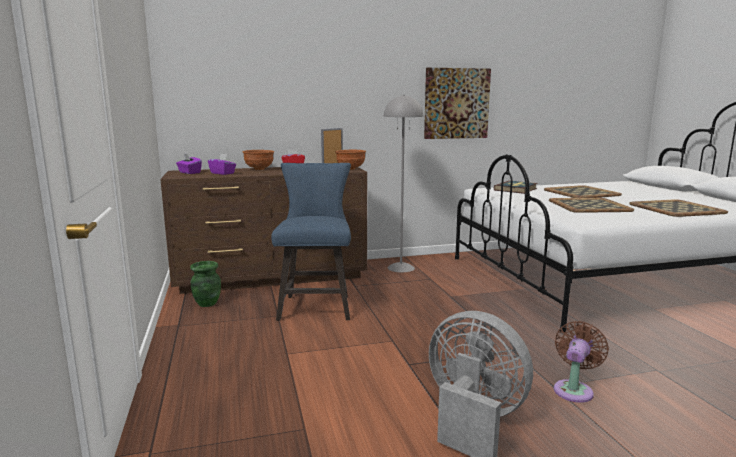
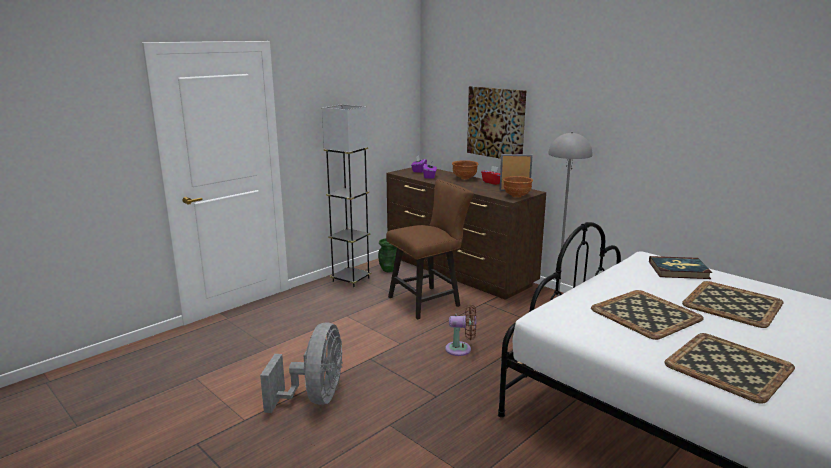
camera: 60 degrees right, 5 degrees up
(193, 328) = (351, 279): none -> grey floor lamp
(316, 305) = (429, 301): blue chair -> brown chair
(456, 103) = (669, 146): picture -> picture (496, 123)
(574, 389) = (392, 435): brown fan -> brown fan (461, 349)

